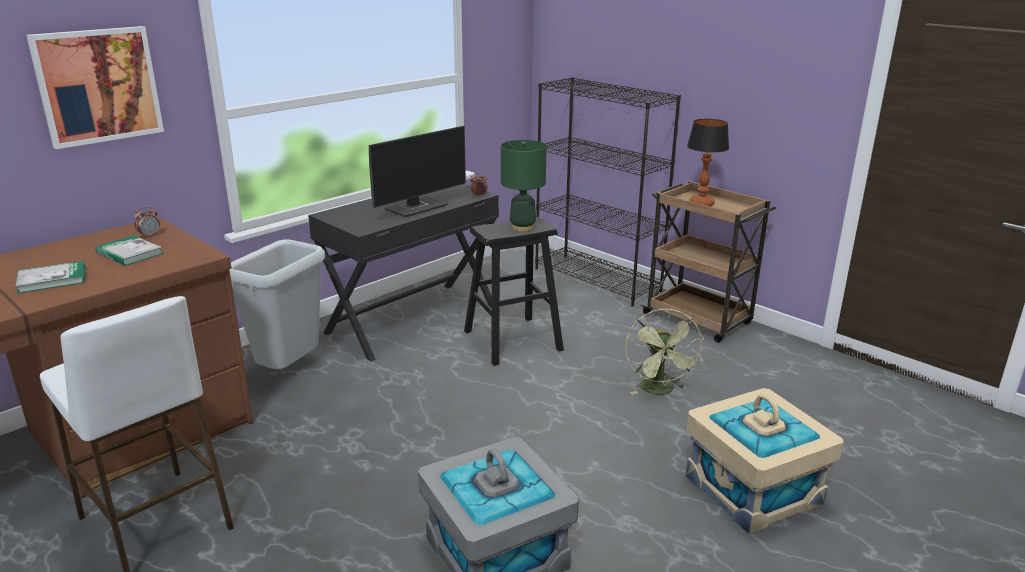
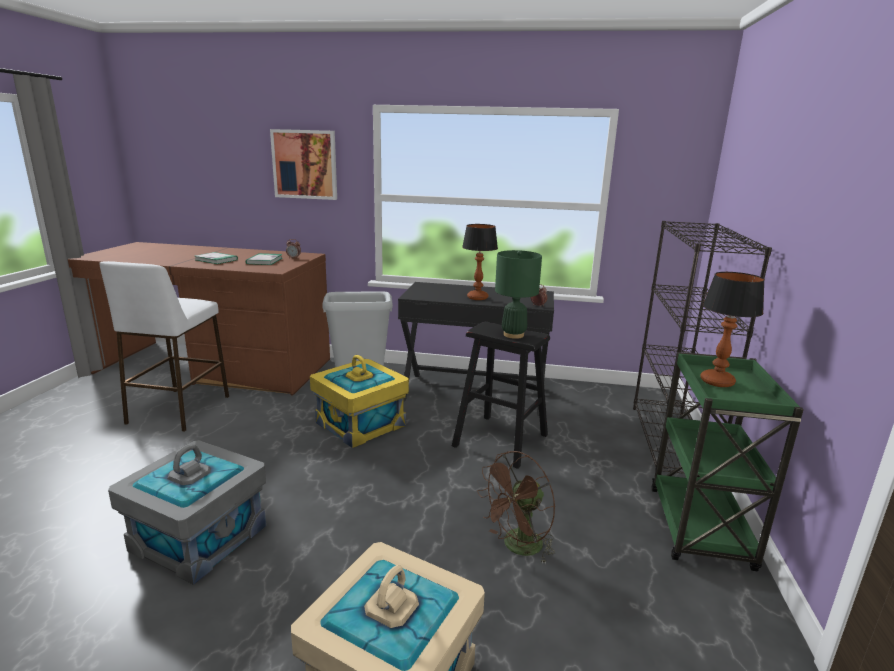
camera: 55 degrees right, 5 degrees down
(389, 398) = (361, 424): none -> yellow storage box
(417, 207) = (477, 297): monitor -> table lamp
(660, 391) = (517, 548): green fan -> brown fan
(699, 320) = (700, 529): brown cart -> green cart

